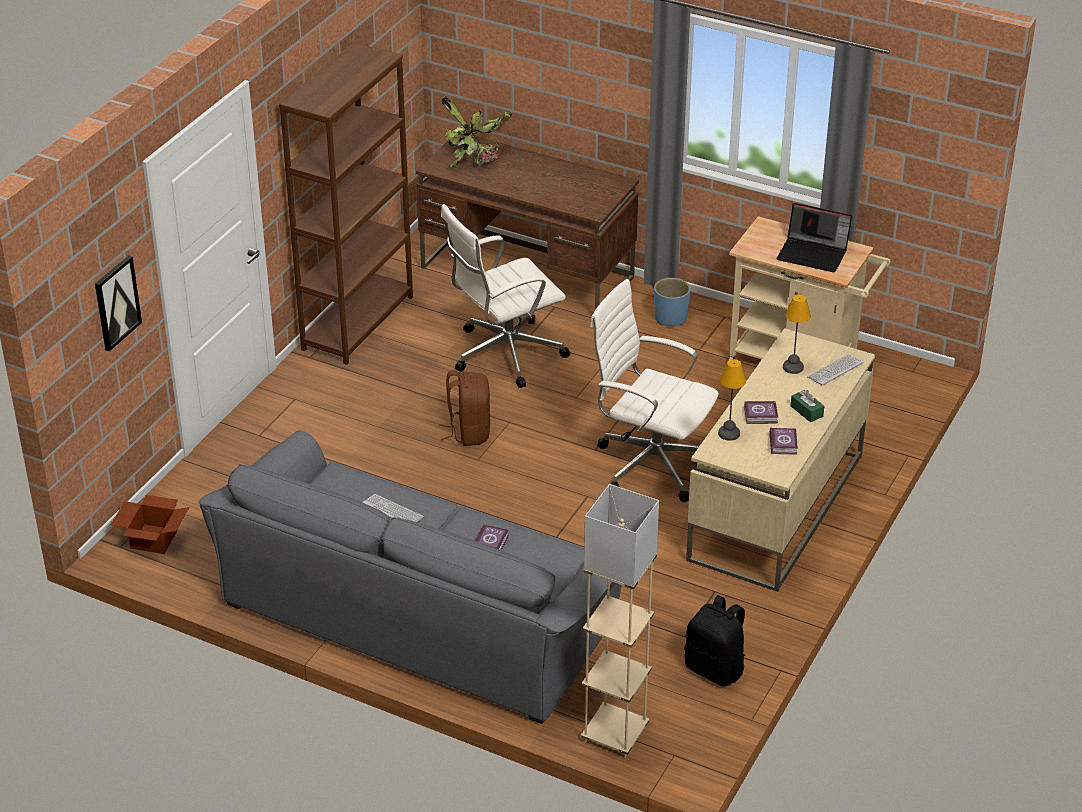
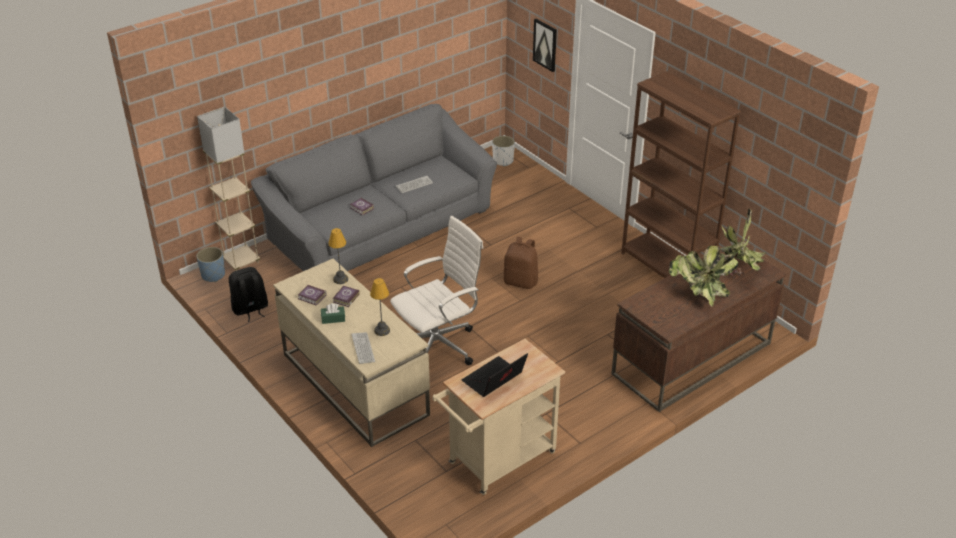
camera: 115 degrees right, 0 degrees up
(153, 538) = (503, 161): cardboard box -> white planter
(504, 354) = (595, 319): white office chair -> none
(540, 175) = (700, 294): none -> potted plant
(671, 318) = (594, 413): blue planter -> blue planter (213, 275)

